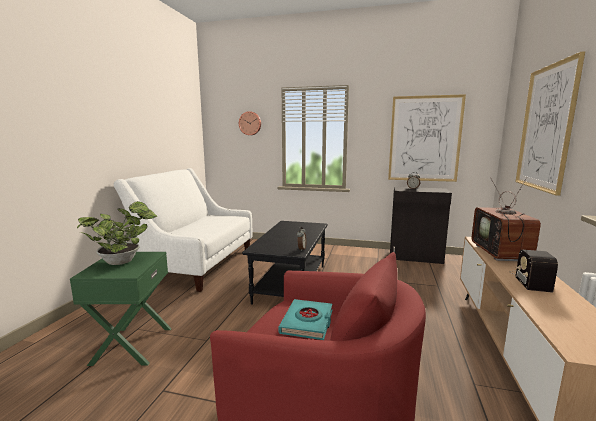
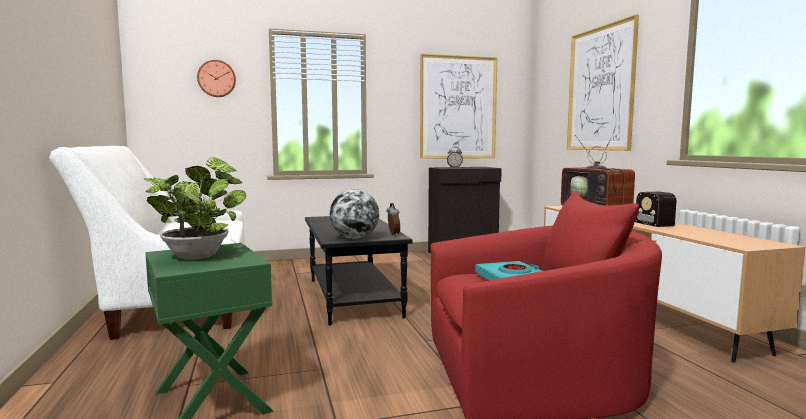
camera: 30 degrees left, 5 degrees down
(270, 249) = (354, 238): none -> globe

